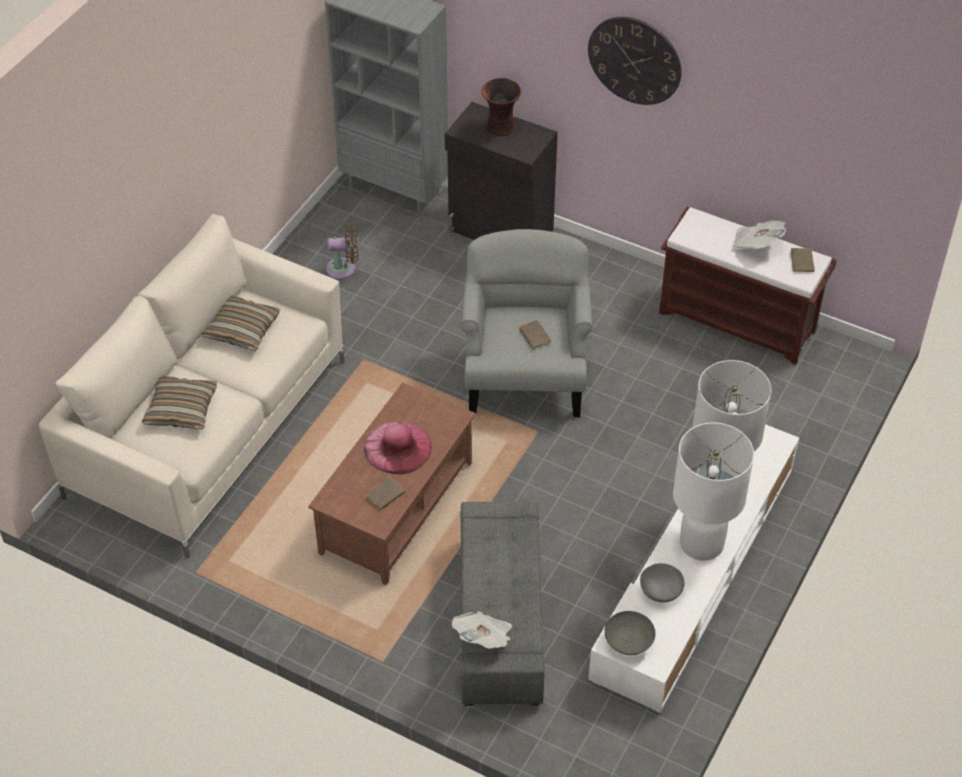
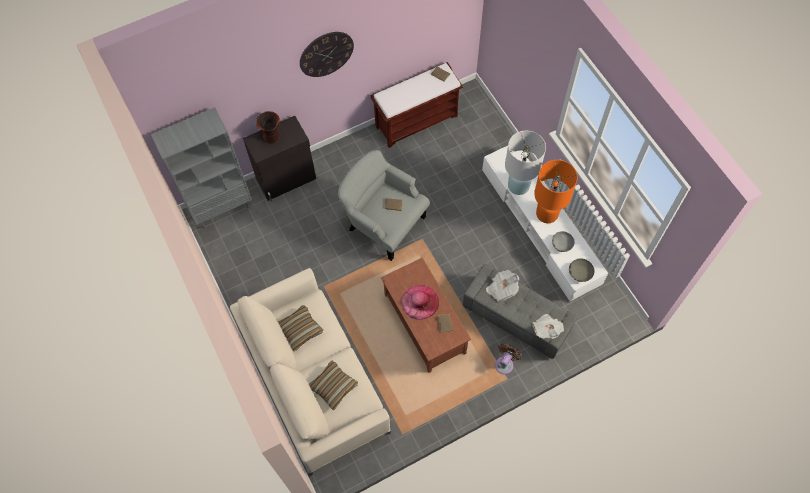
camera: 55 degrees left, 15 degrees up
(344, 269) = (256, 261): brown fan -> brown fan (505, 363)
(701, 544) = (547, 214): white table lamp -> orange table lamp
(756, 244) = (417, 84): newspaper -> newspaper (501, 289)

